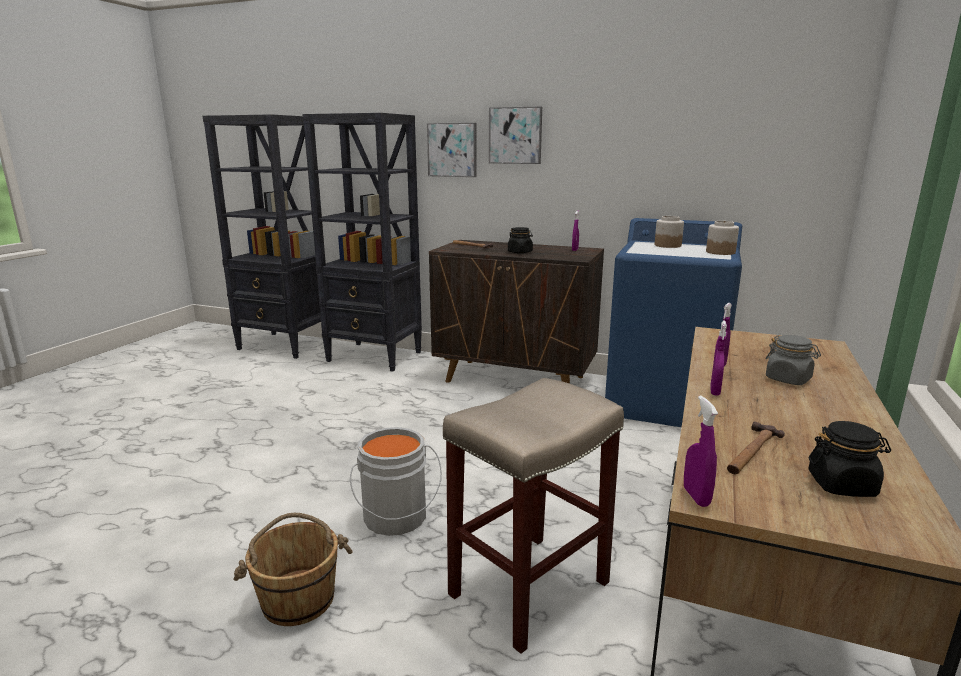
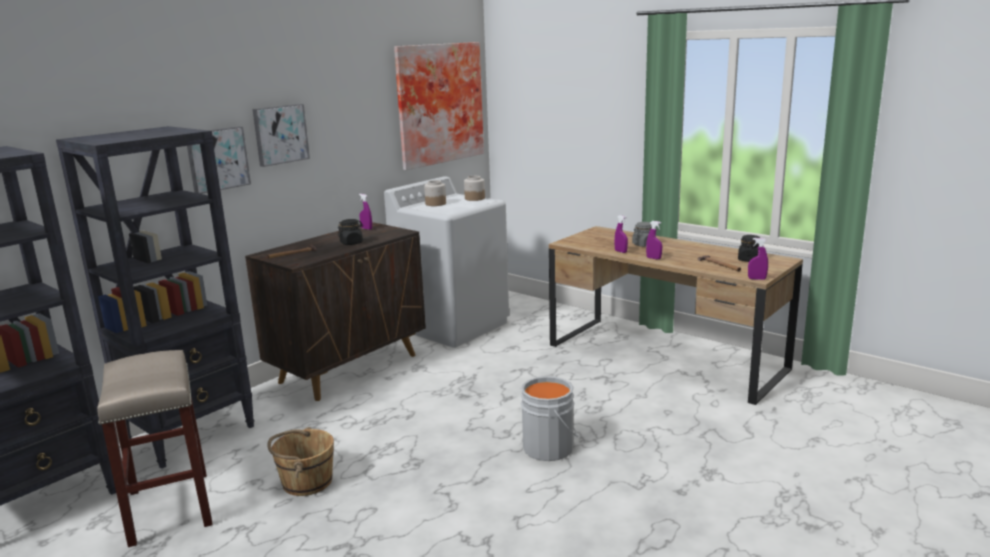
camera: 70 degrees left, 0 degrees up
(298, 598) = (629, 492): brown bucket -> brown bucket (306, 482)
(530, 587) = (643, 410): beige stool -> beige stool (169, 507)
(664, 403) = (453, 325): blue washing machine -> white washing machine
(754, 123) = (437, 103): none -> picture

